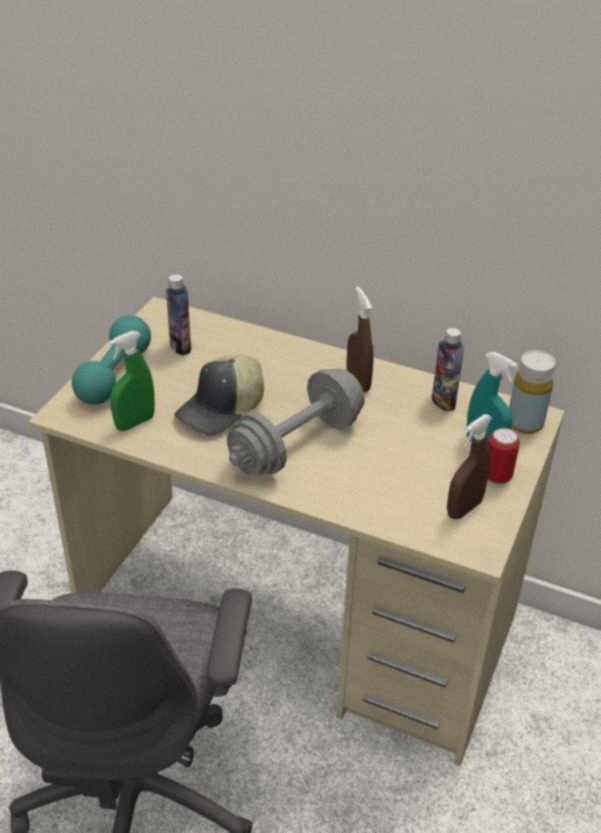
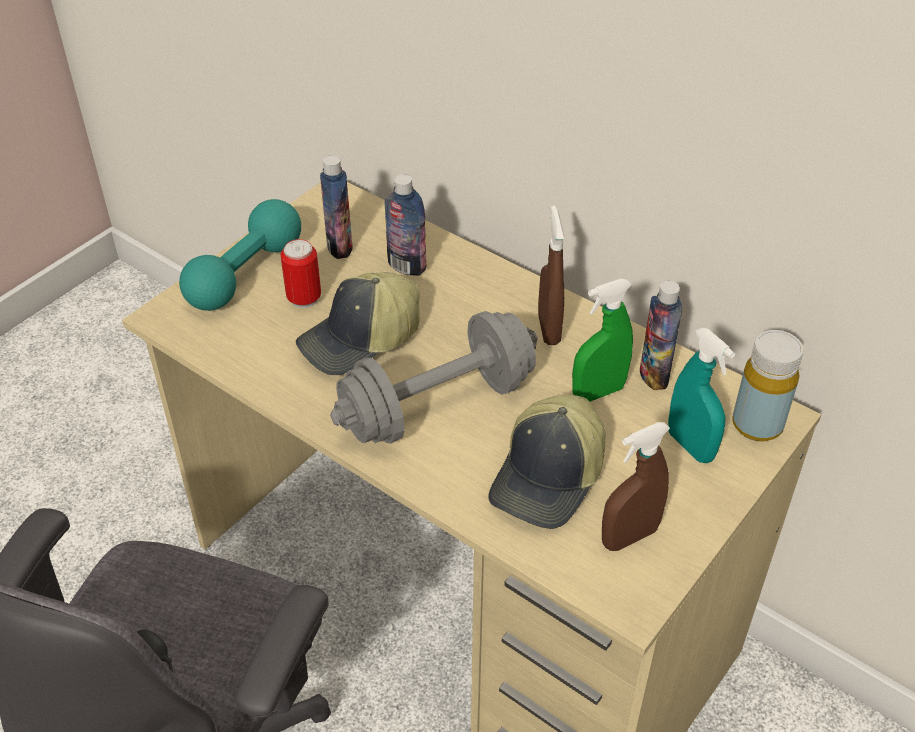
camera: 15 degrees right, 5 degrees up
(135, 423) = (247, 342): green spray bottle -> green spray bottle (598, 392)
(237, 353) = (406, 266): none -> bottle
(395, 480) = (550, 478): none -> cap
(497, 477) = (691, 498): can -> can (304, 299)

